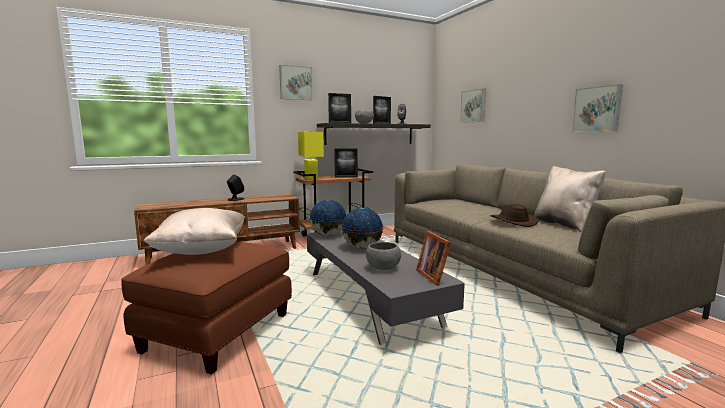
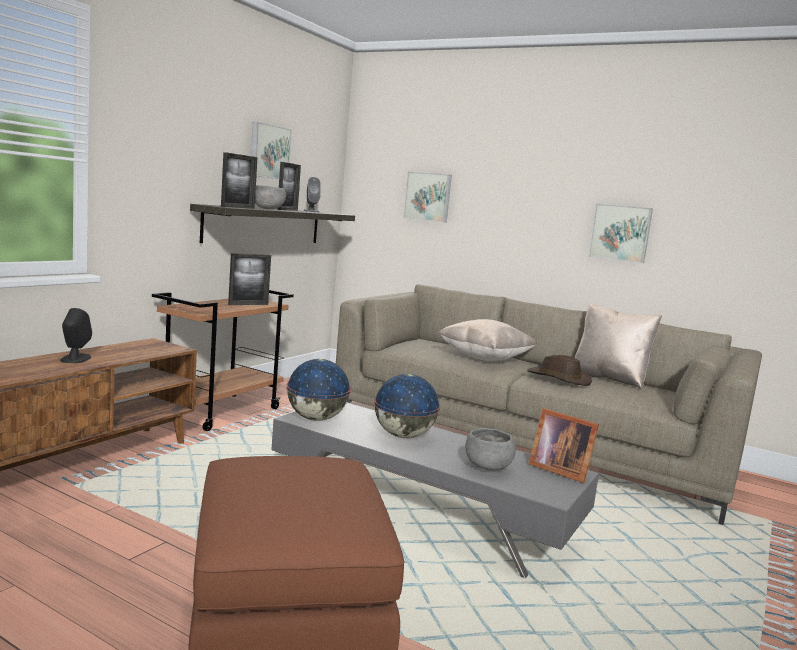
camera: 35 degrees left, 0 degrees up
(202, 251) = (282, 486): beige pillow -> beige pillow (485, 358)
(295, 83) = (161, 125): picture -> picture (268, 151)
(311, 178) = (196, 309): yellow table lamp -> none

